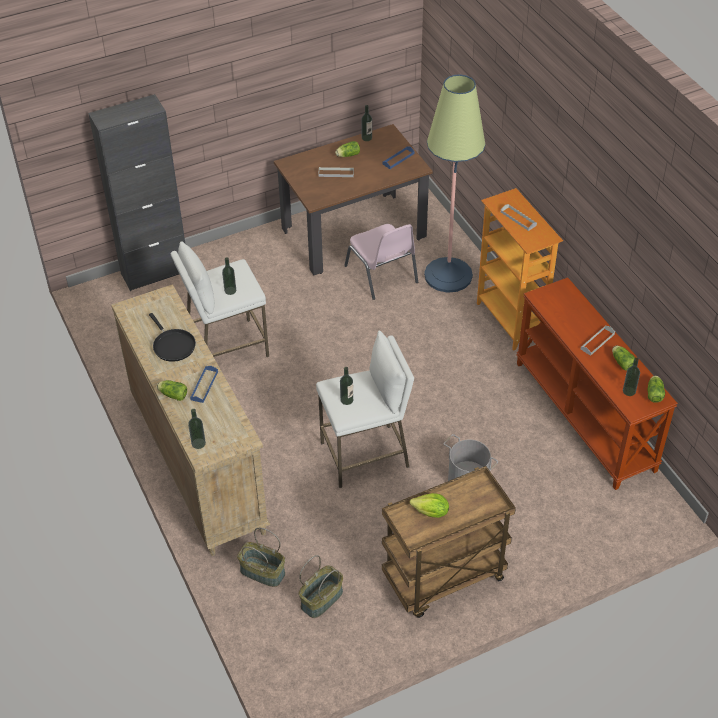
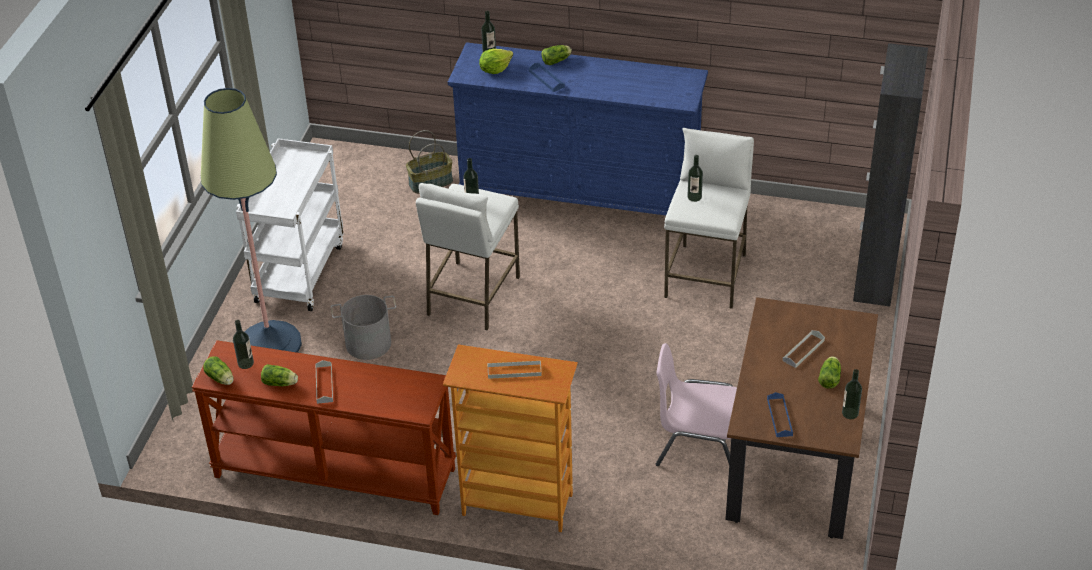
camera: 130 degrees right, 5 degrees down
(172, 345) = (614, 82): black frying pan -> none
(198, 464) = (580, 197): beige dresser -> blue dresser
(321, 598) = (369, 200): basket -> none
(431, 513) = (298, 175): lettuce -> lettuce (495, 70)
(443, 579) = (299, 271): brown cart -> white cart
(448, 275) = (641, 499): floor lamp -> floor lamp (270, 344)

